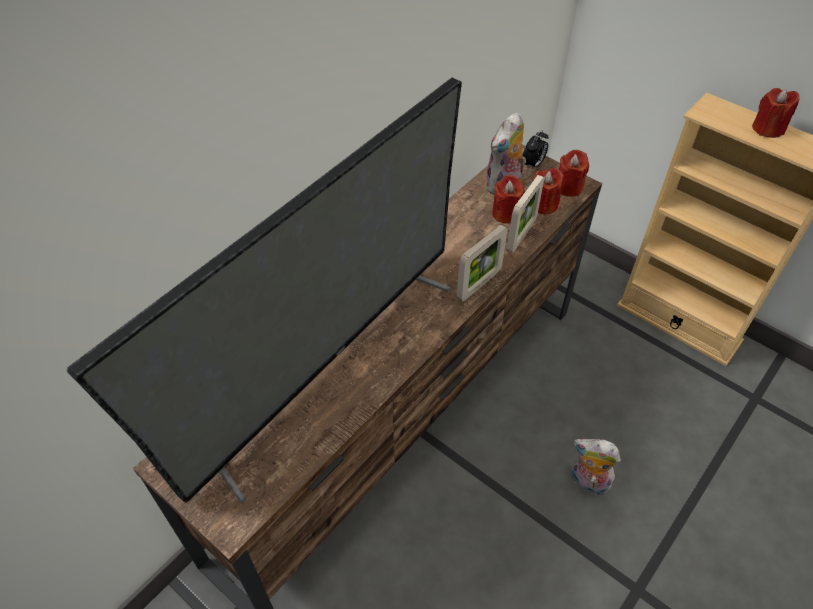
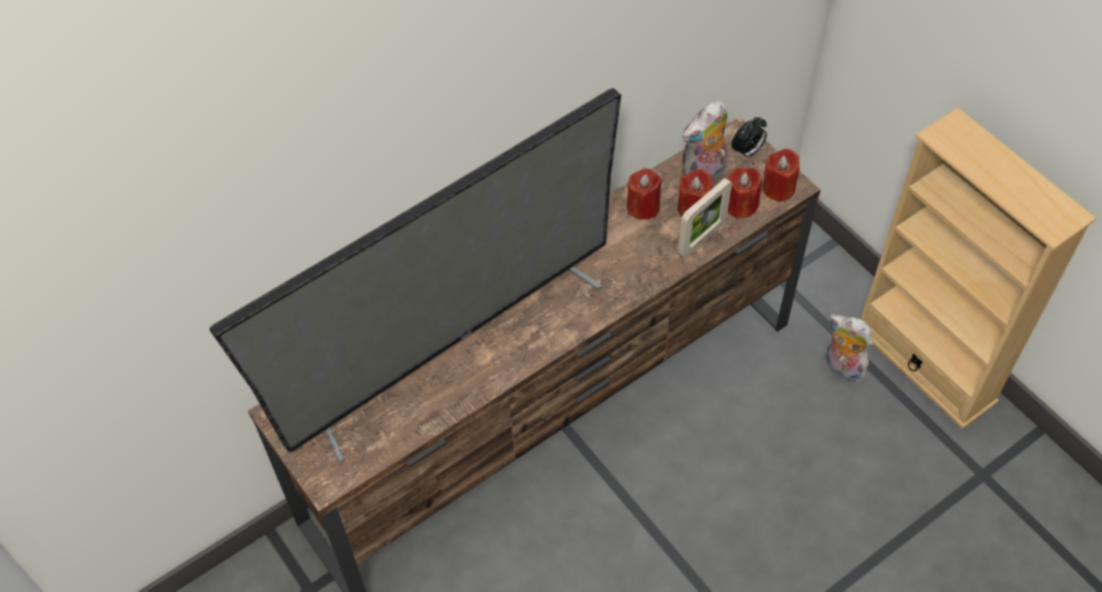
camera: 15 degrees right, 5 degrees up
(479, 284) = (635, 288): picture frame -> none
(587, 482) = (741, 528): plush toy -> plush toy (841, 368)
(767, 129) = (1005, 169): red candle -> red candle (643, 207)

